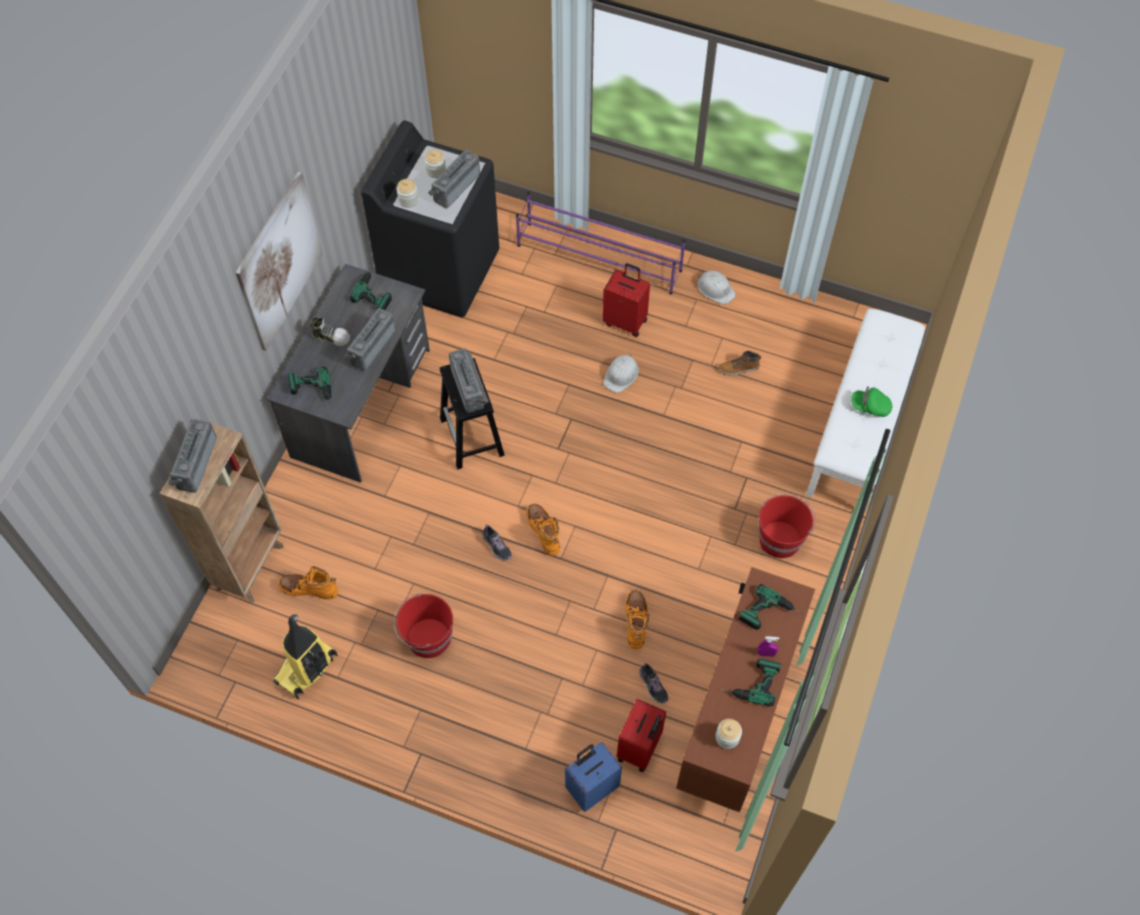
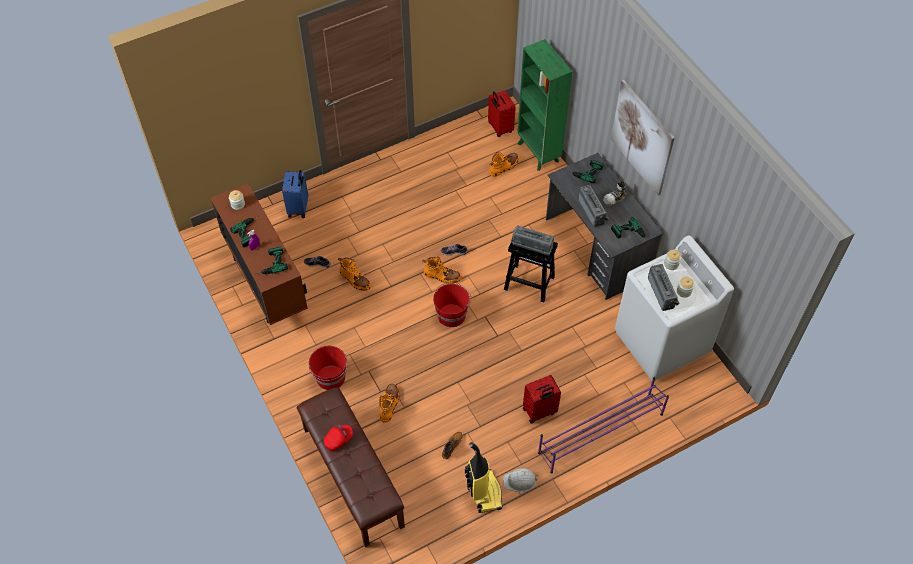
camera: 130 degrees right, 5 degrees down
(194, 462) = (550, 57): radio -> none
(251, 565) = (538, 153): brown bookcase -> green bookcase
(307, 670) = (462, 144): vacuum cleaner -> vacuum cleaner (484, 492)
(427, 638) = (432, 194): red bucket -> red bucket (451, 314)
(440, 270) = (662, 342): black washing machine -> white washing machine
(621, 375) = (504, 381): white hard hat -> none
(640, 748) = (295, 237): red suitcase -> red suitcase (499, 128)
(752, 457) = (389, 404): none -> orange boot
(860, 428) = (352, 477): white bench -> brown bench
(870, 407) = (338, 440): green cap -> red cap

